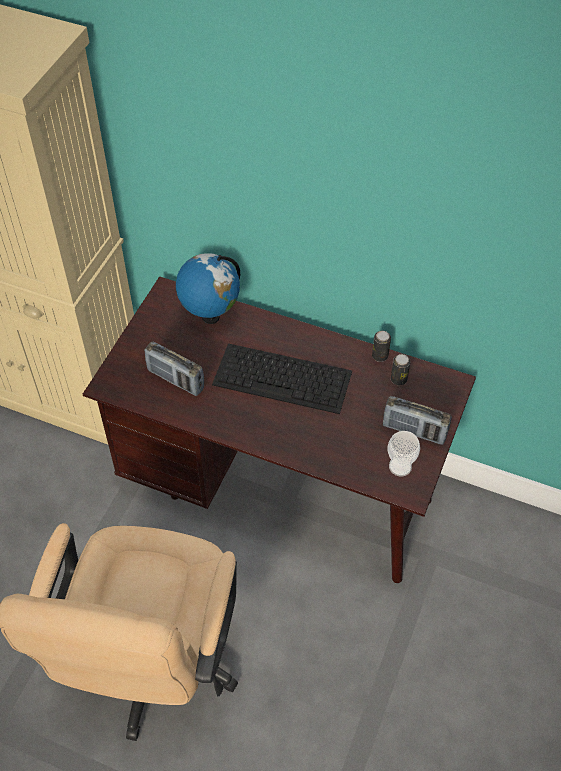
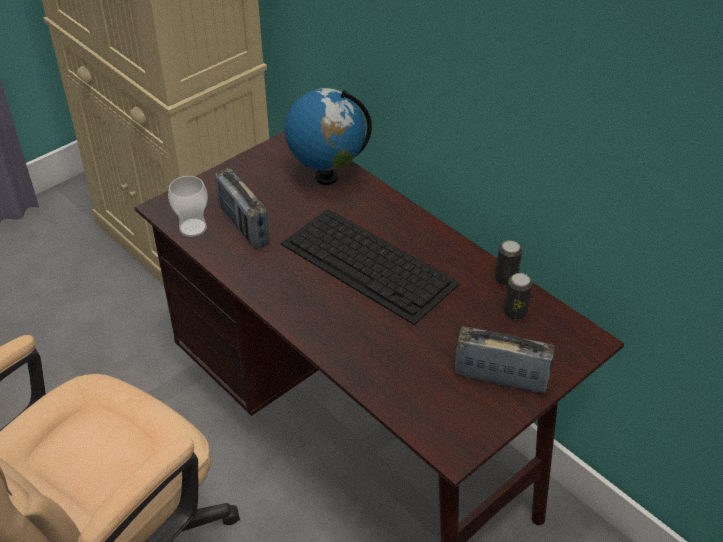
camera: 25 degrees right, 10 degrees down
(400, 466) = (456, 413): cup -> cup (193, 228)
(414, 431) = (501, 378): radio -> radio turned 150 degrees clockwise

